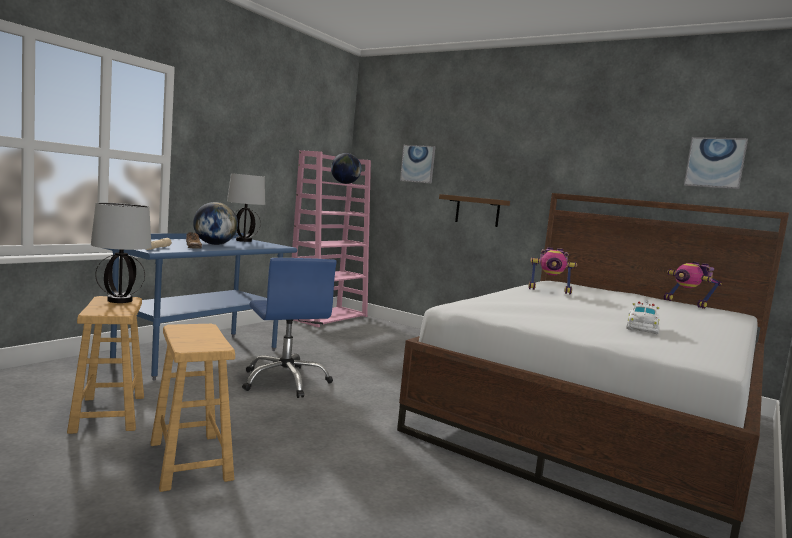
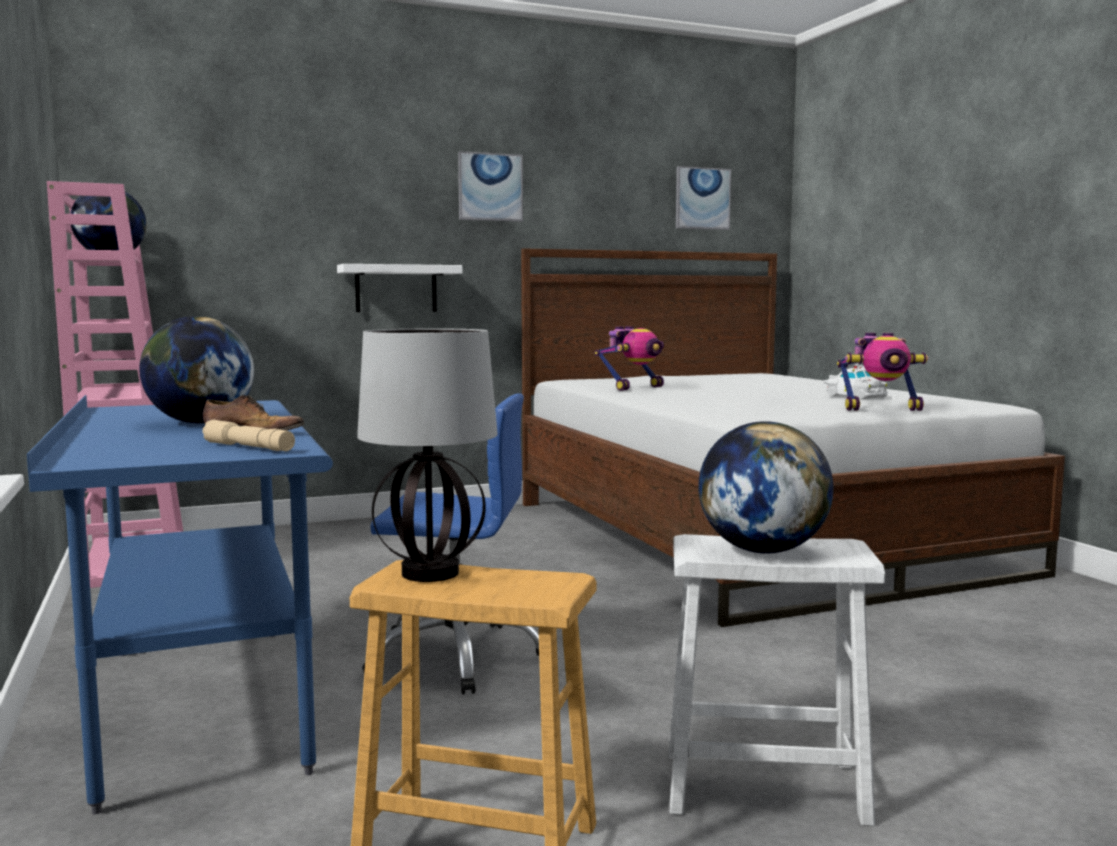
camera: 55 degrees left, 0 degrees up
(189, 461) = (764, 786): brown stool -> white stool
(191, 335) = (762, 551): none -> globe
(243, 240) = (144, 409): table lamp -> none
(418, 164) = (254, 208): picture -> picture (490, 187)
(477, 211) = (396, 288): brown shelf -> white shelf
(687, 304) = (716, 374): toy robot -> toy robot (881, 409)

